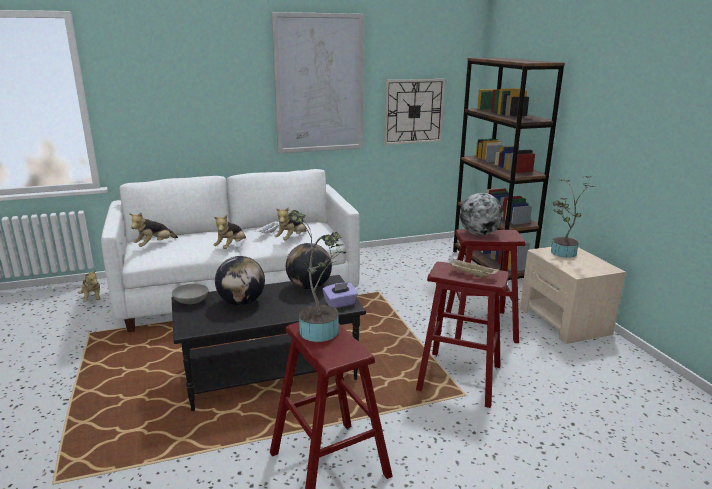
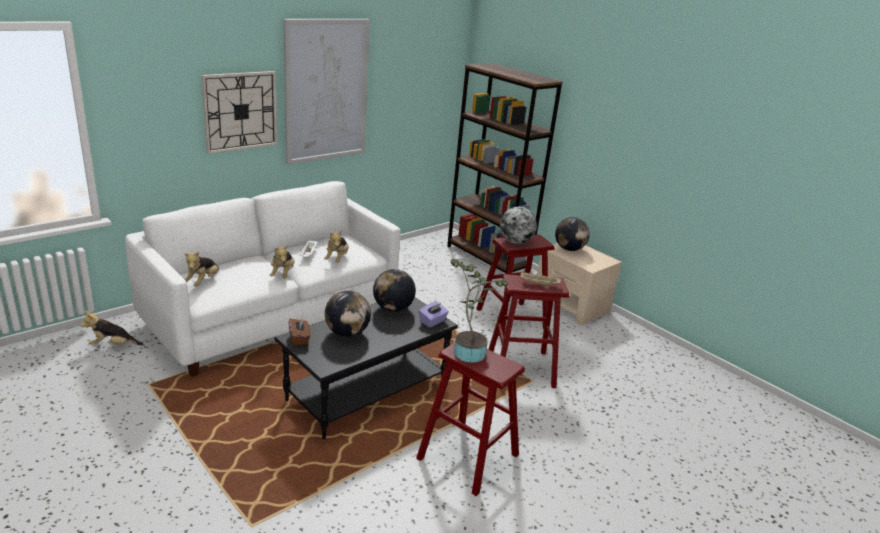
camera: 25 degrees left, 5 degrees up
(92, 298) = (113, 345): plush toy -> plush toy turned 135 degrees clockwise
(191, 301) = (299, 339): grey bowl -> brown tissue box
(413, 111) = (409, 112): wall clock -> wall clock (240, 111)
(562, 253) = (569, 249): potted plant -> globe

